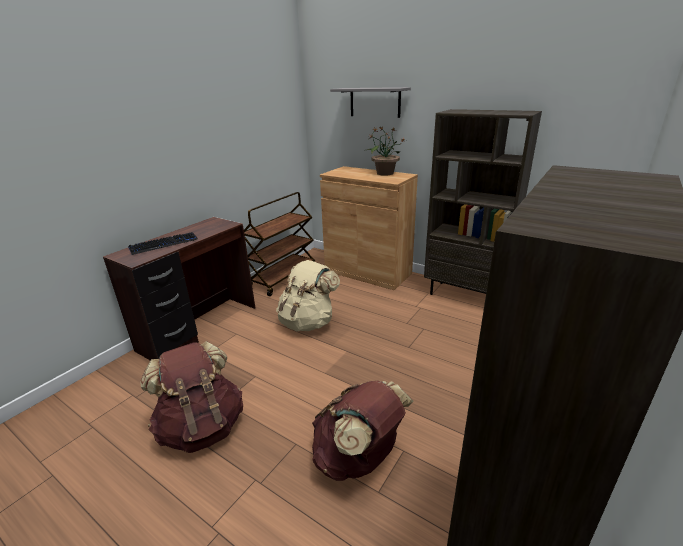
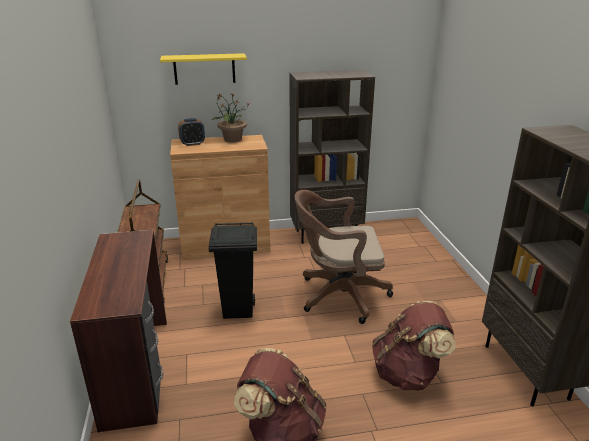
camera: 45 degrees left, 0 degrees up
(164, 244) = (116, 280): keyboard -> none
(308, 322) = (238, 310): beige backpack -> black trash can
(349, 171) = (192, 144): none -> alarm clock
(375, 102) = (204, 69): grey shelf -> yellow shelf
(399, 351) = (338, 295): none -> brown office chair

